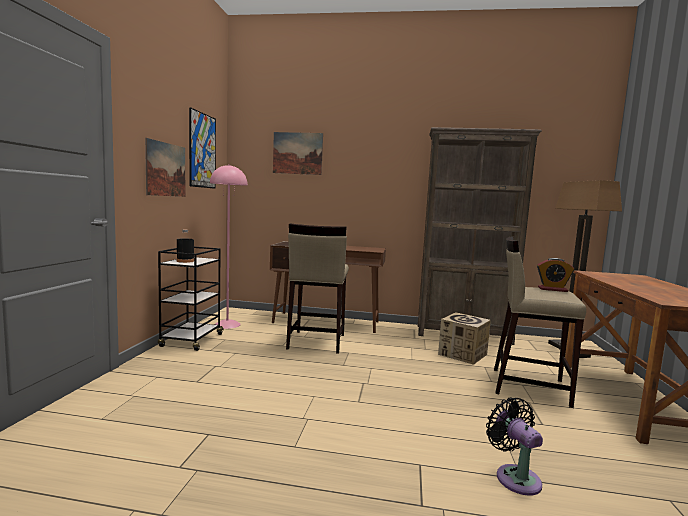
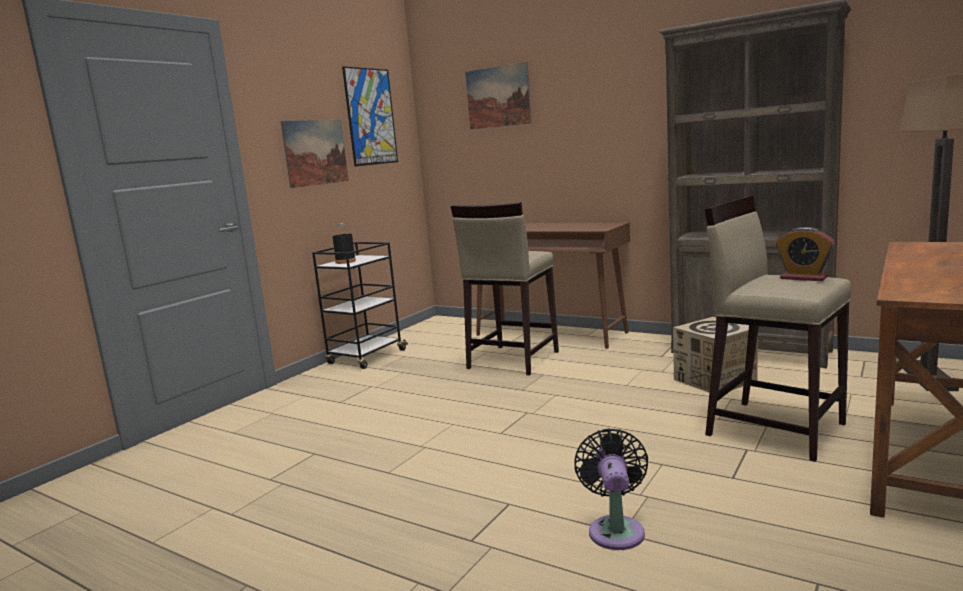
camera: 25 degrees right, 5 degrees up
(227, 324) = (420, 338): pink floor lamp -> none

